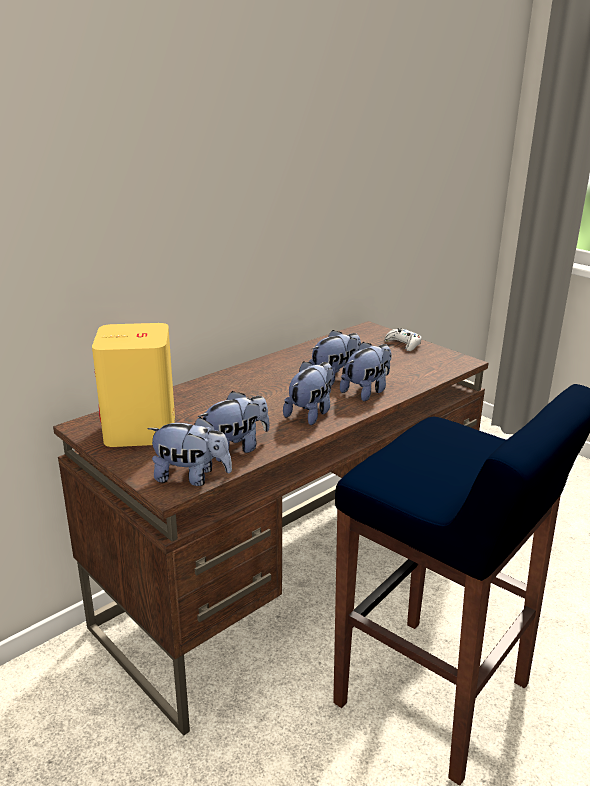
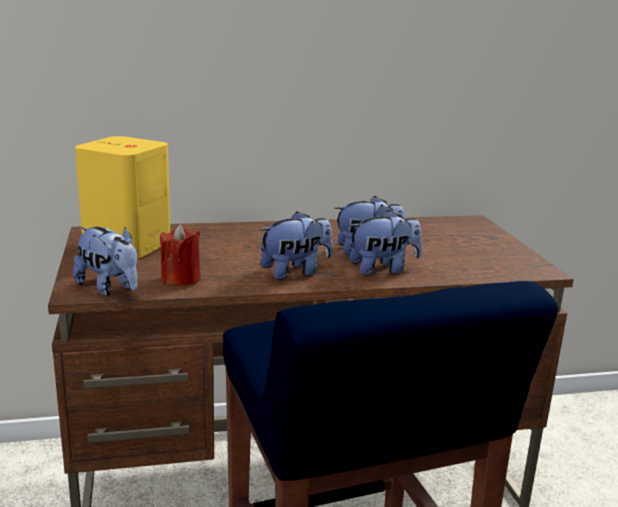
camera: 30 degrees right, 5 degrees down
(235, 449) = (181, 279): plush toy -> red candle
(403, 344) = (491, 241): white game controller -> none

